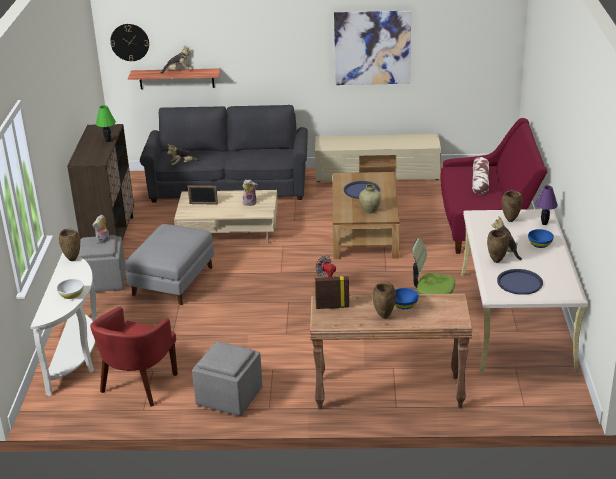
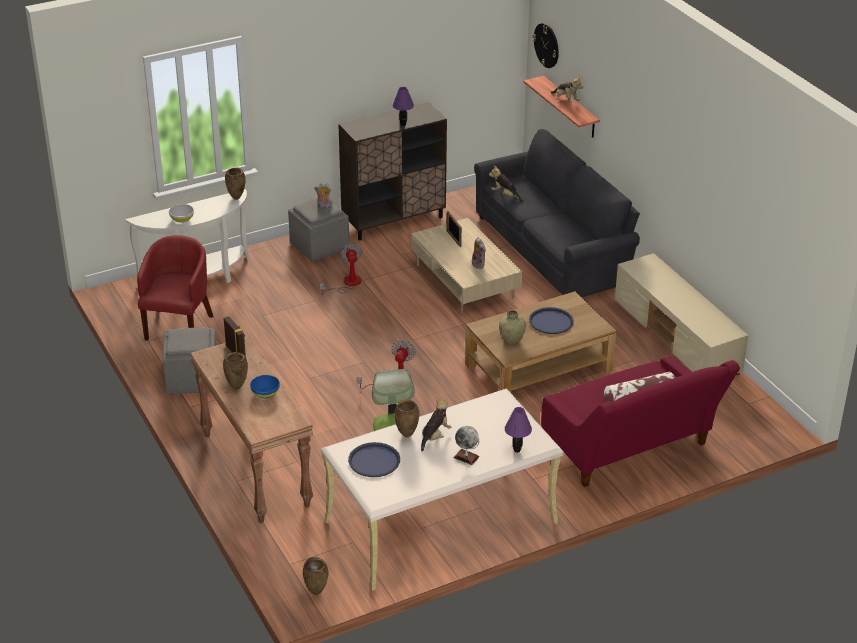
camera: 60 degrees right, 5 degrees up
(108, 141) = (403, 124): green table lamp -> purple table lamp
(138, 385) = (179, 326): red armchair -> red armchair turned 105 degrees clockwise
(173, 282) = (347, 284): grey ottoman -> fan
(372, 47) = (711, 185): picture -> none
(510, 220) = (505, 424): brown vase -> brown vase (317, 592)
(540, 244) = (466, 457): blue bowl -> globe

